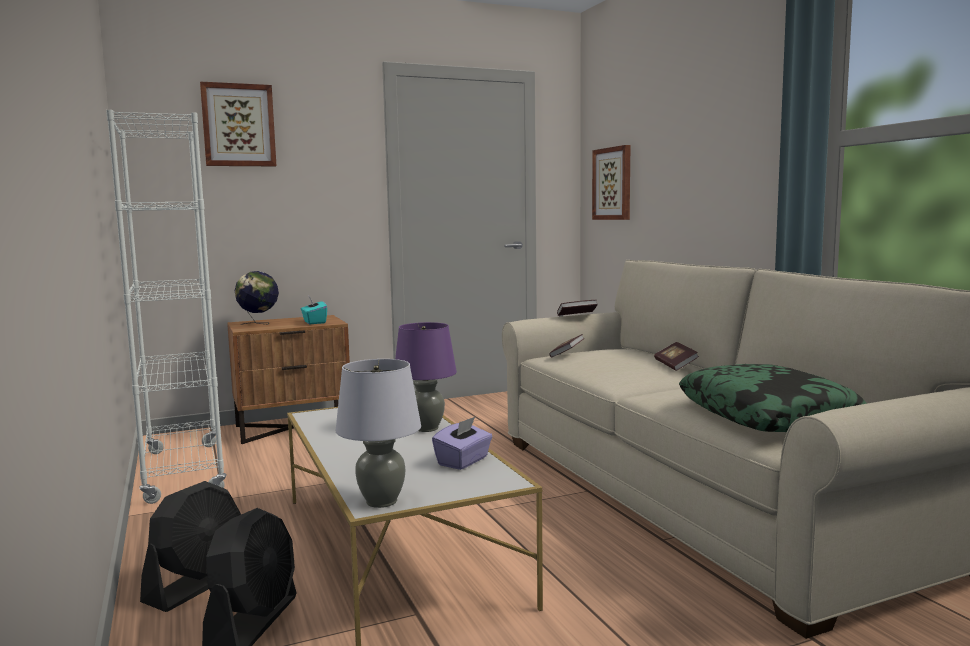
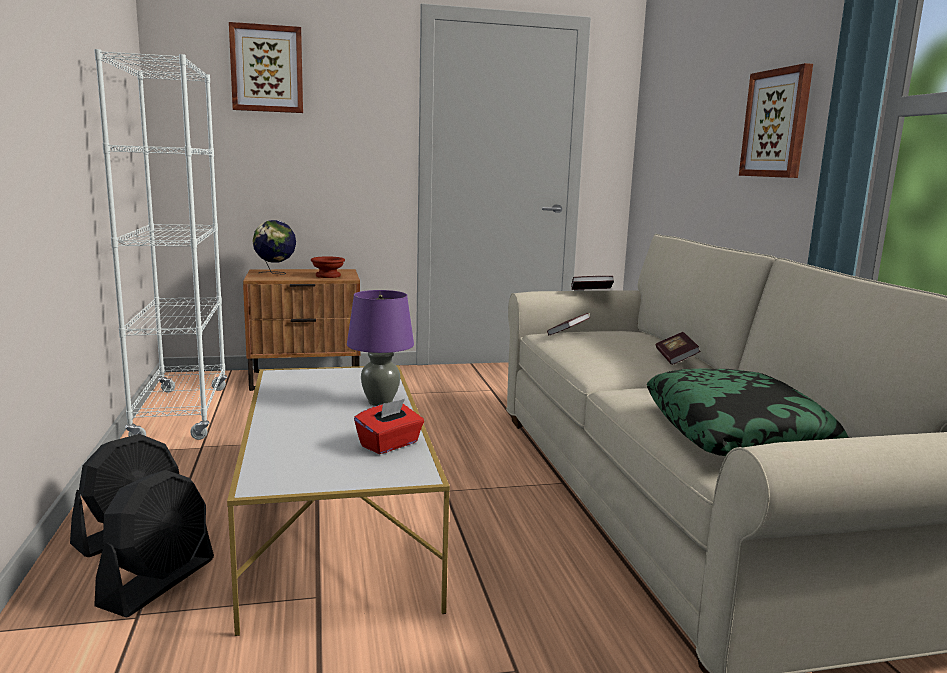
camera: 10 degrees right, 5 degrees up
(314, 322) = (329, 276): turquoise tissue box -> brown bowl
(382, 502) = (274, 481): grey table lamp -> none
(463, 461) = (389, 445): purple tissue box -> red tissue box
(613, 183) = (664, 147): picture -> picture (777, 124)

